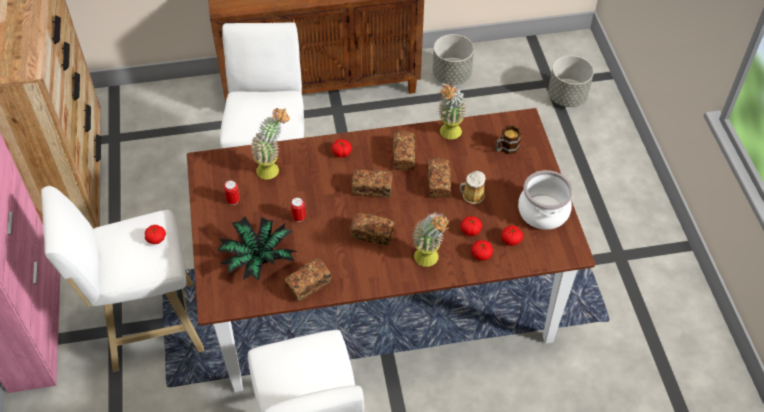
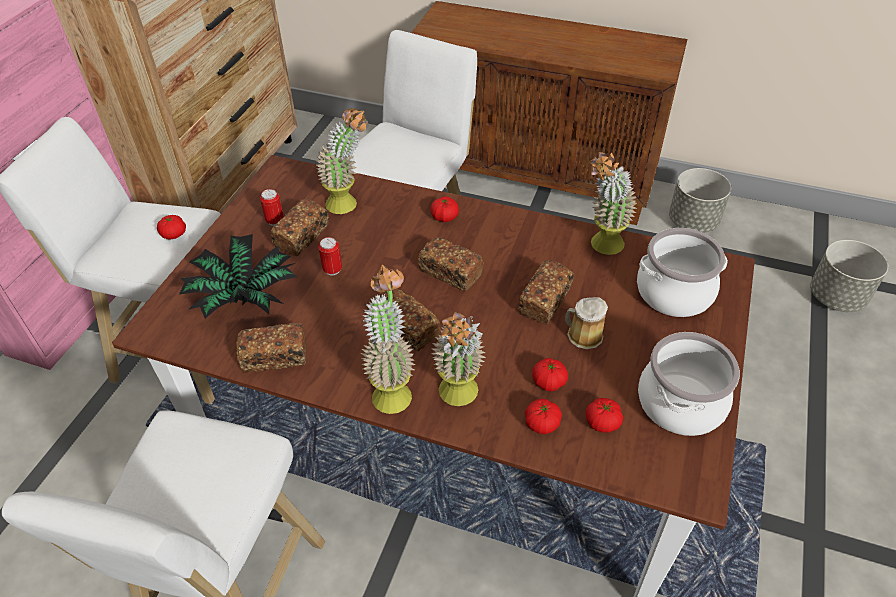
camera: 30 degrees right, 5 degrees down
(390, 272) = (392, 388): none -> potted plant
(404, 156) = (521, 250): bread -> bread (302, 237)
(505, 148) = (674, 293): mug -> cooking pot

